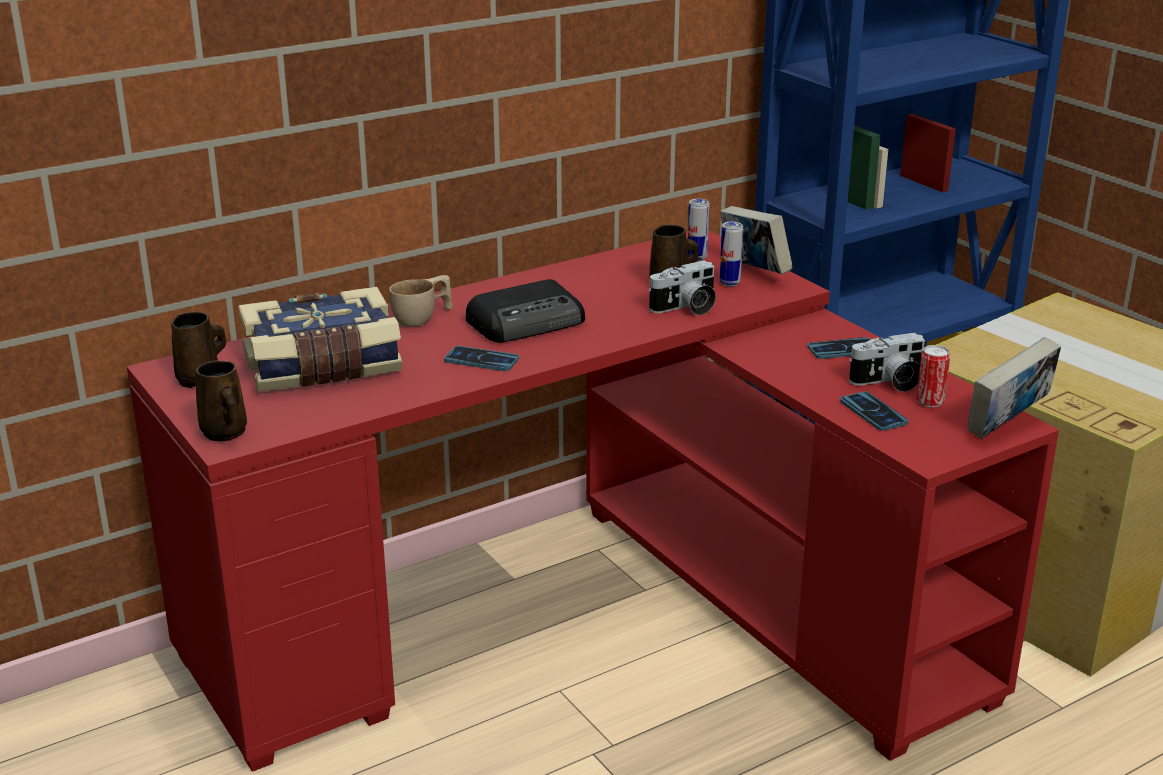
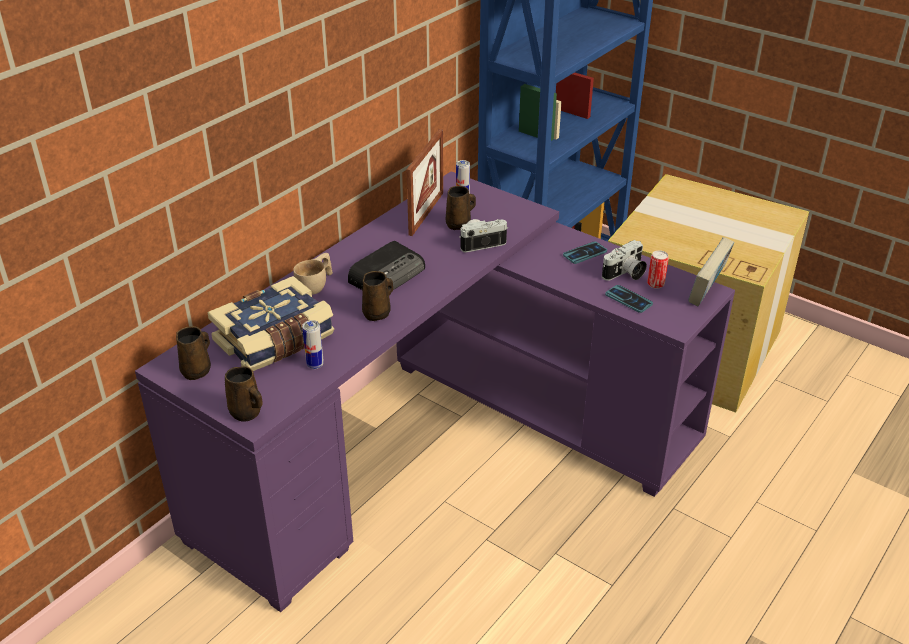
camera: 20 degrees left, 10 degrees up
(481, 360) = (378, 313): phone -> brown mug
(594, 617) = (439, 443): red desk -> purple desk
(632, 266) = (426, 213): none -> picture frame
(686, 308) = (481, 243): camera -> camera turned 150 degrees counterclockwise
(729, 283) = (495, 216): can -> can (315, 365)
(753, 272) = (504, 204): book -> none

